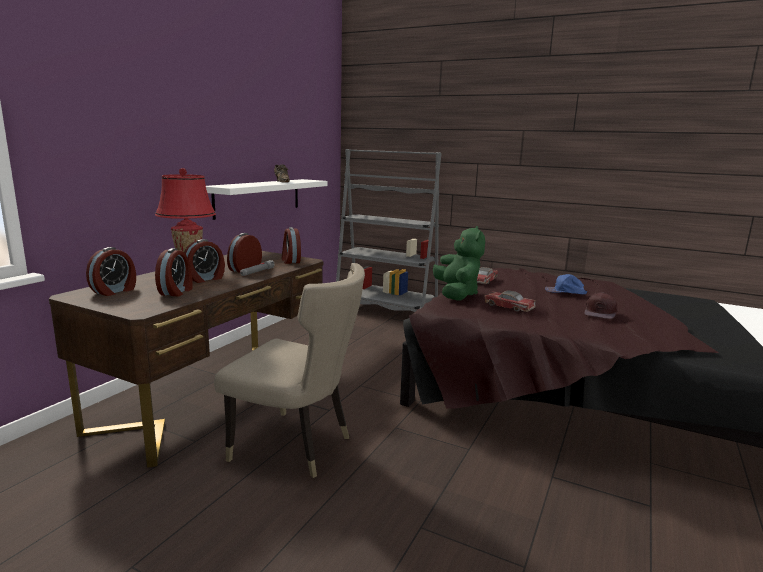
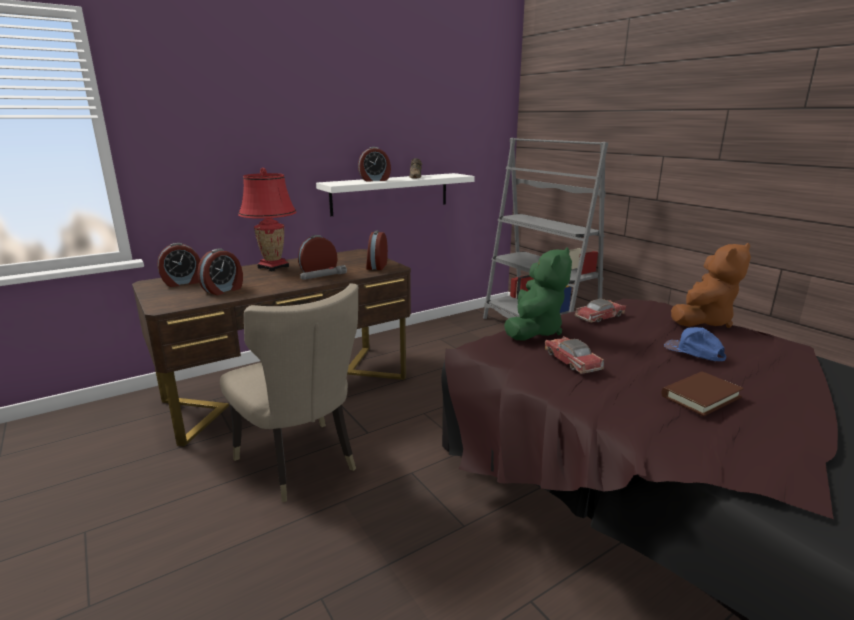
camera: 30 degrees right, 5 degrees up
(205, 279) = (268, 279): alarm clock -> alarm clock (375, 180)
(544, 275) = (702, 321): none -> brown plush toy
(601, 312) = (700, 396): brown cap -> brown book

